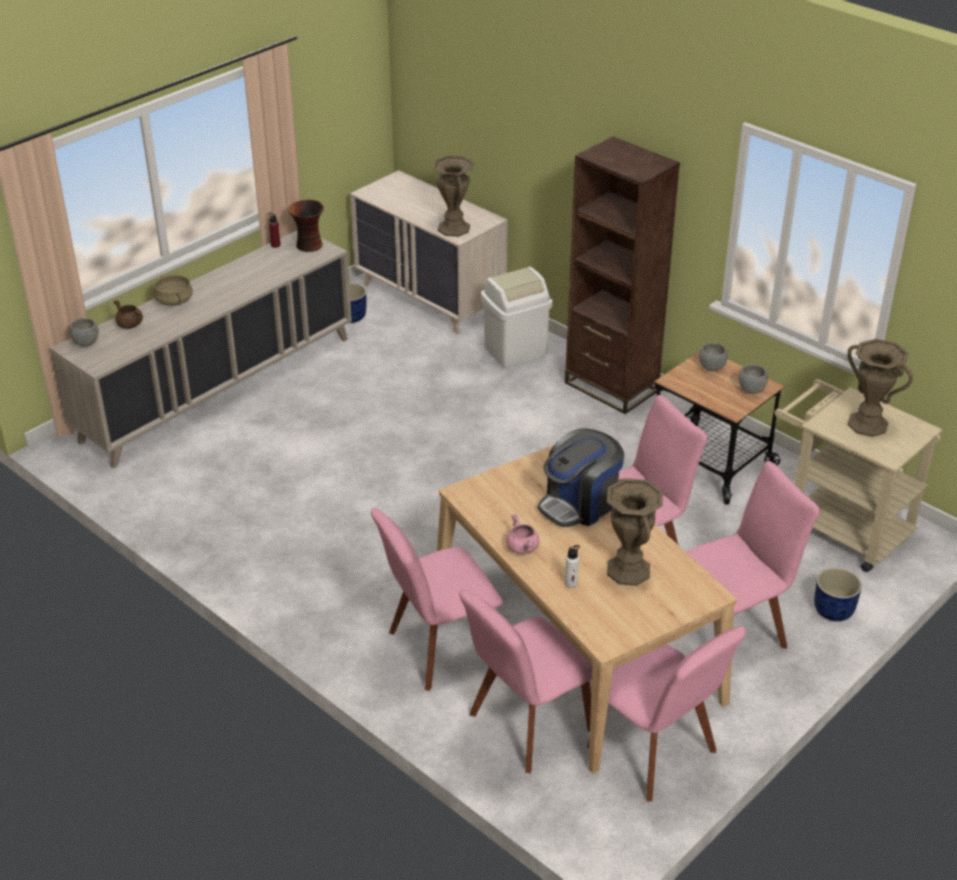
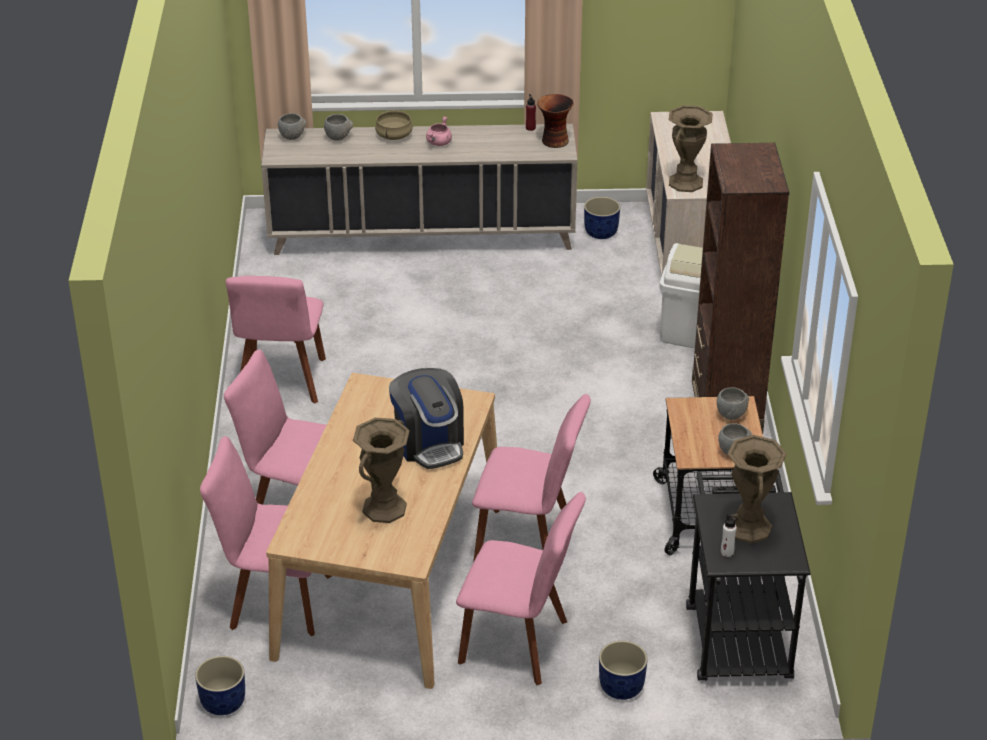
camera: 45 degrees right, 0 degrees up
(129, 325) = (338, 138): brown cooking pot -> grey bowl
(523, 548) = (340, 447): pink cooking pot -> pink cooking pot (439, 143)
(571, 583) = (332, 490): white bottle -> white bottle (727, 552)
(579, 504) = (429, 443): coffee machine -> coffee machine turned 120 degrees counterclockwise
(610, 832) = (222, 702): none -> blue planter
(656, 753) = (329, 680): pink chair -> pink chair (281, 382)
(838, 526) = (736, 632): beige cart -> black cart

